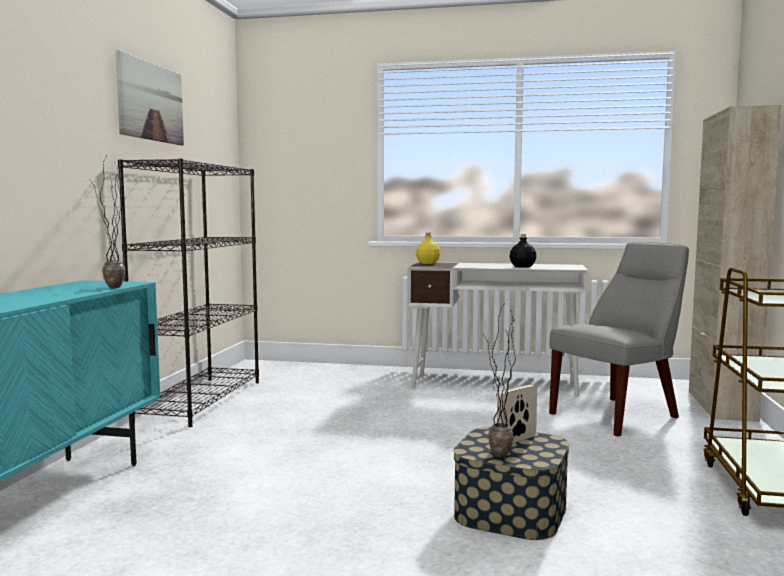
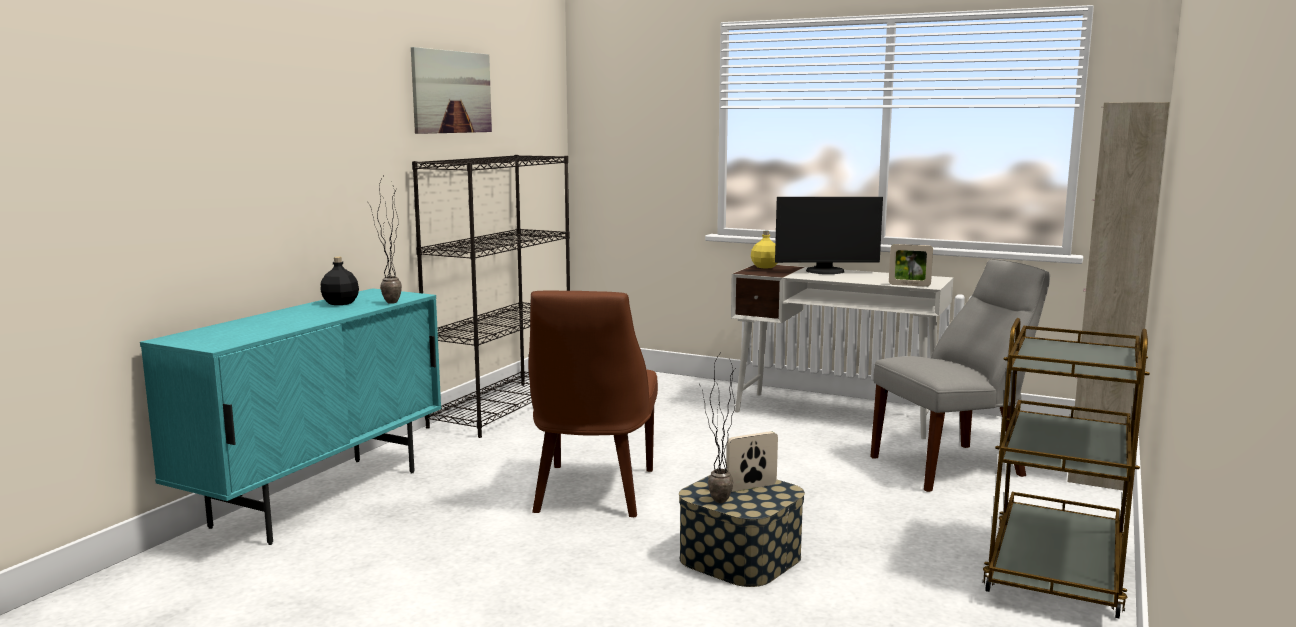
camera: 15 degrees right, 5 degrees up
(330, 466) = (592, 493): none -> brown chair
(480, 264) = (825, 271): none -> monitor
(522, 266) = (868, 279): black bottle -> black bottle (340, 303)
(560, 268) = (909, 285): none -> picture frame

